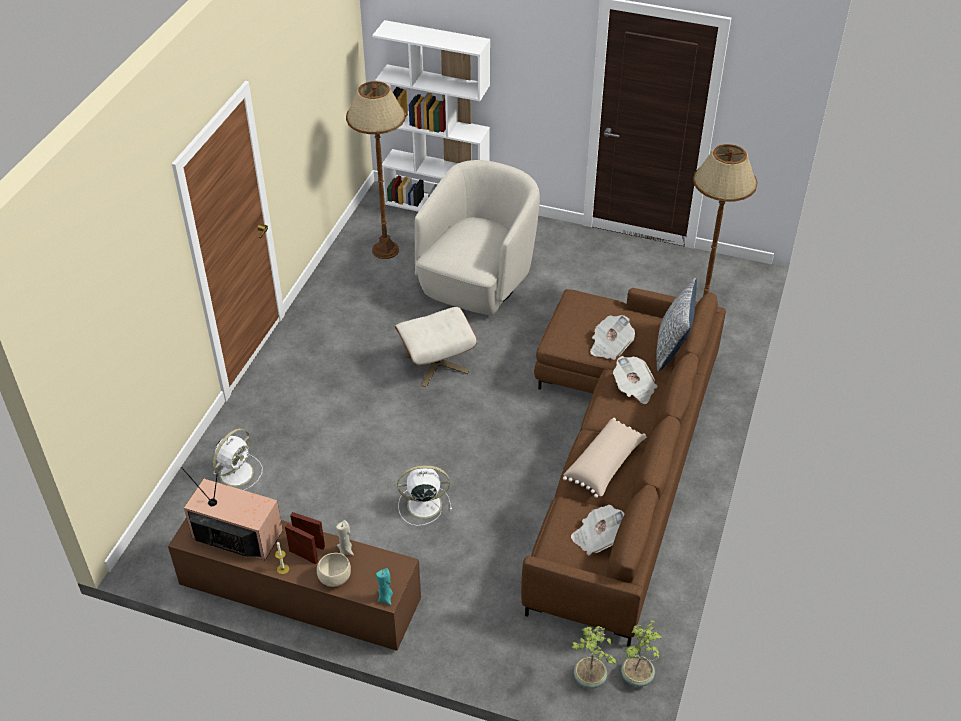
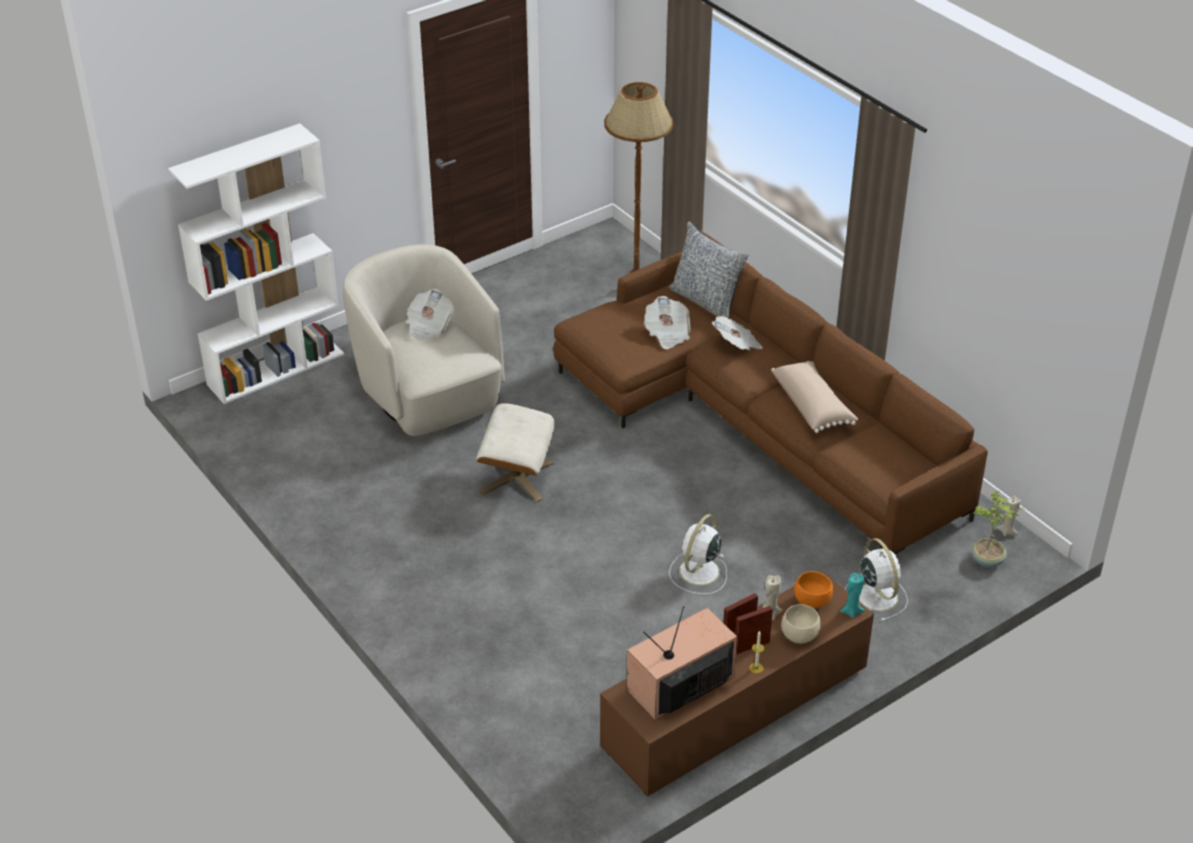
camera: 55 degrees left, 5 degrees down
(237, 472) = (524, 690): white fan -> white fan (876, 595)
(379, 569) = (812, 601): none -> orange bowl
(385, 250) = (302, 436): brown floor lamp -> none
(597, 538) = (893, 450): newspaper -> newspaper (428, 327)
(638, 676) = (1007, 531): potted plant -> beige candle

